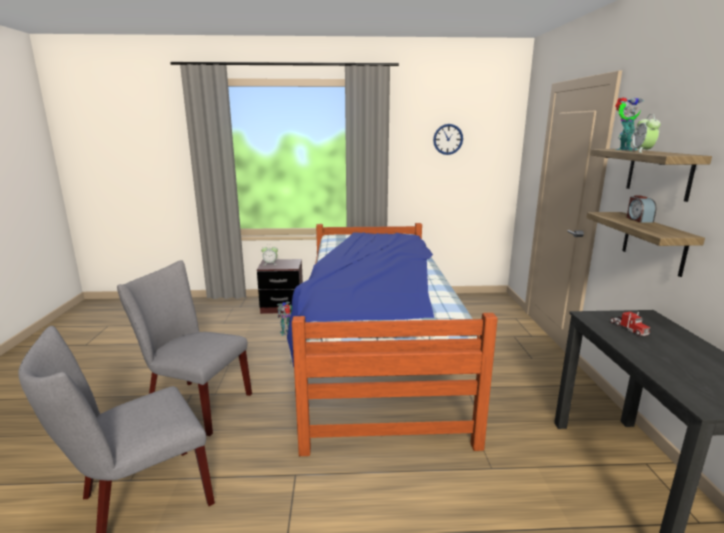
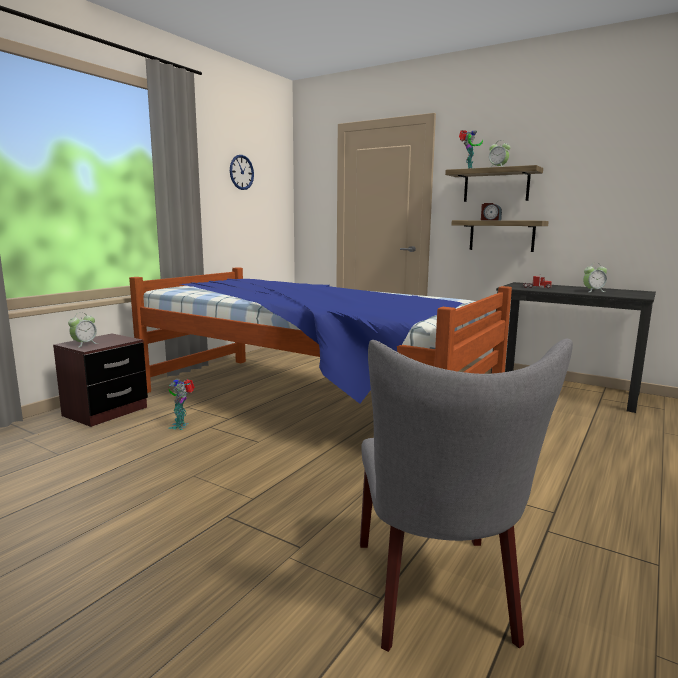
camera: 55 degrees left, 5 degrees down
(194, 404) = (257, 518): grey chair -> none
(684, 365) = (593, 291): none -> alarm clock

